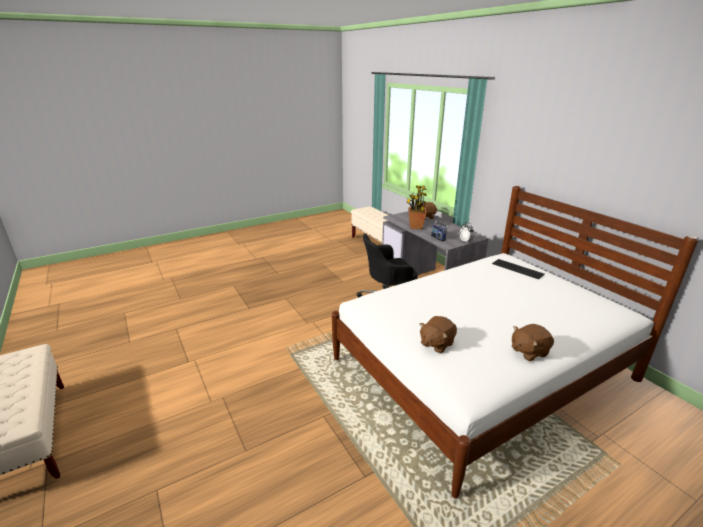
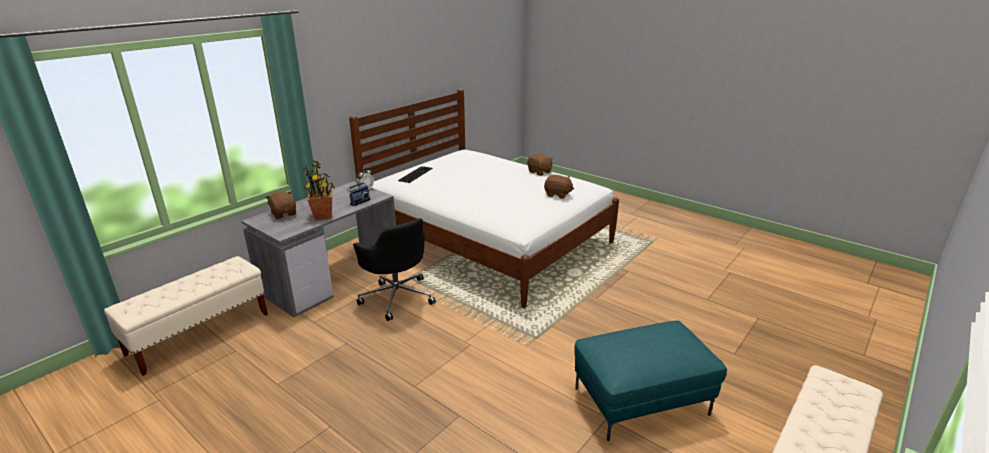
camera: 110 degrees left, 0 degrees up
(181, 384) = (641, 402): none -> turquoise ottoman

